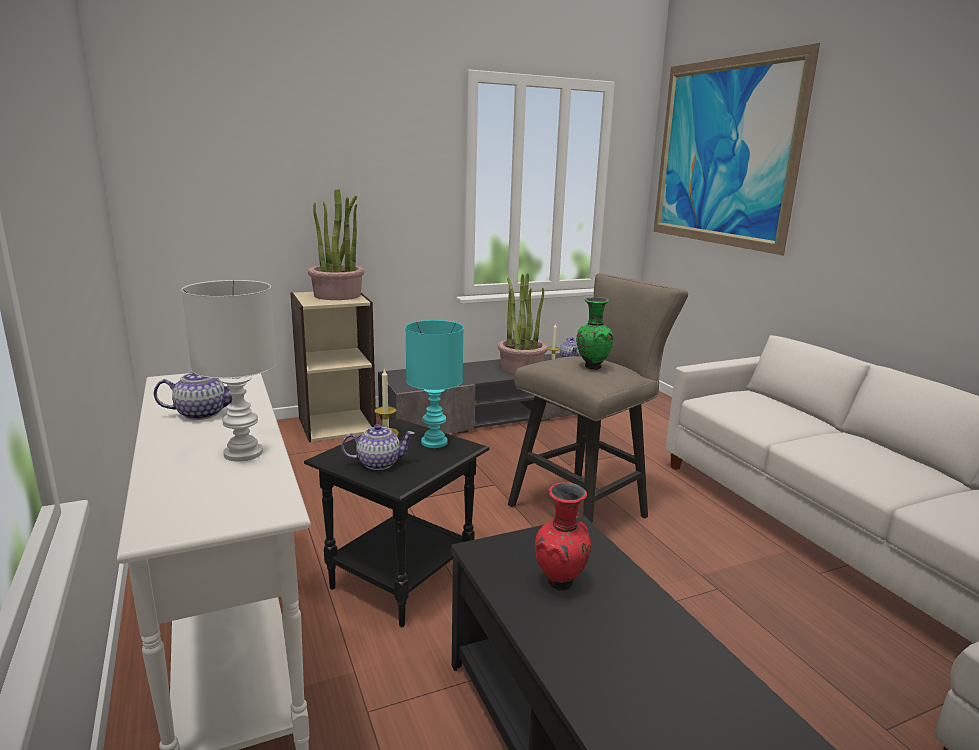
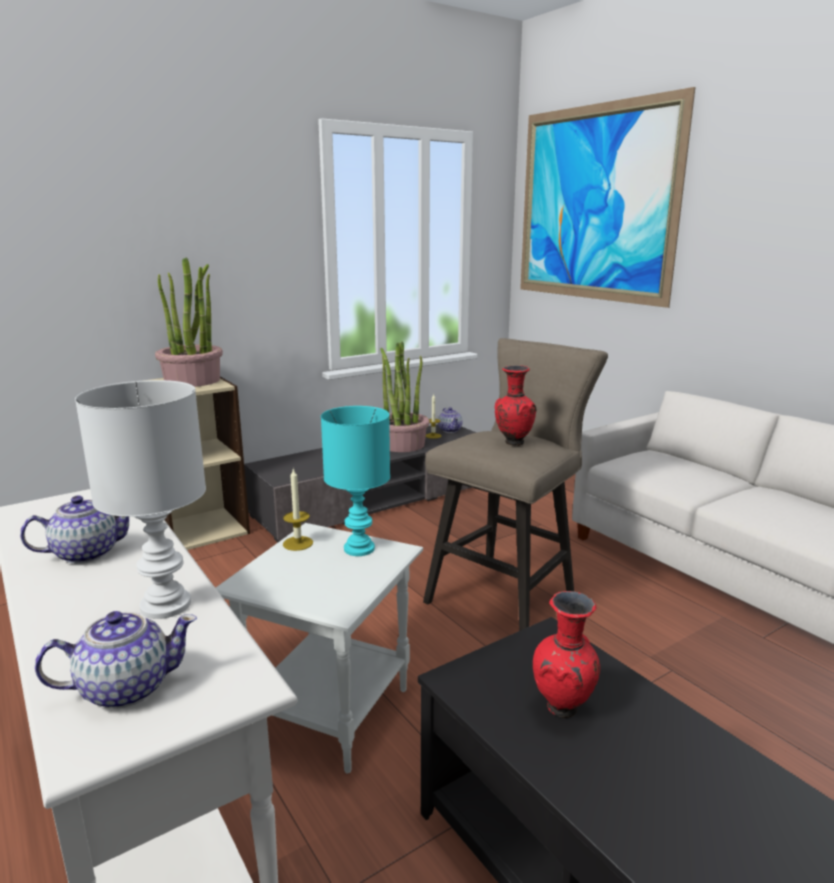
camera: 10 degrees left, 0 degrees up
(378, 463) = (303, 583): teapot -> teapot (125, 688)
(400, 581) = (329, 714): black side table -> white side table
(591, 367) = (512, 443): green vase -> red vase

